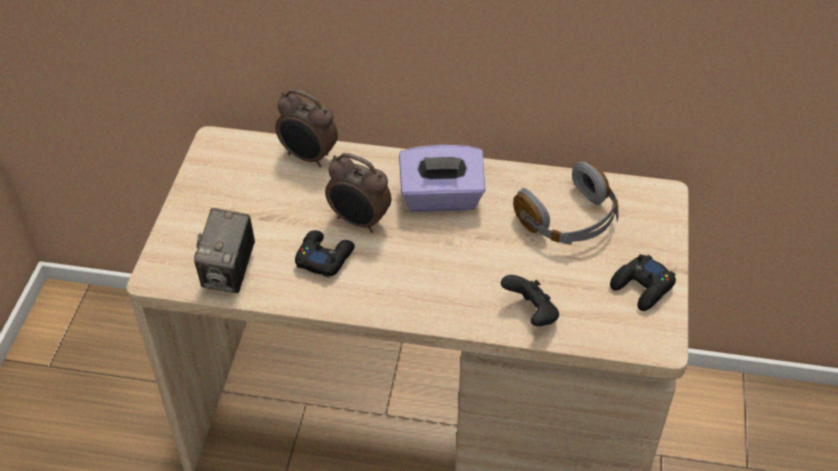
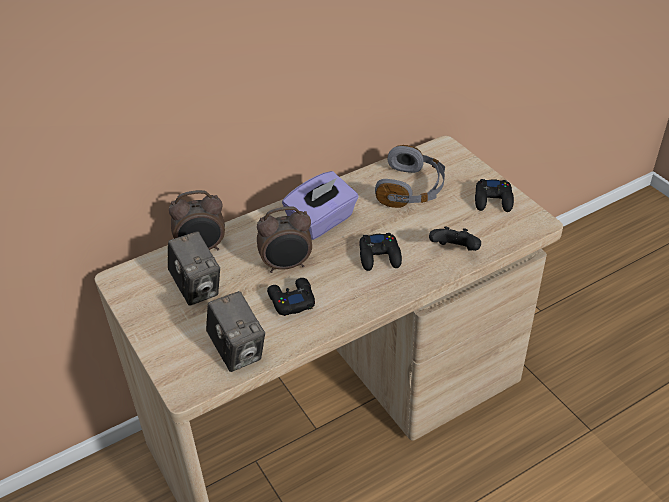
camera: 40 degrees left, 5 degrees down
(263, 192) = (197, 288): none -> camera
(452, 269) = (380, 256): none -> black game controller

